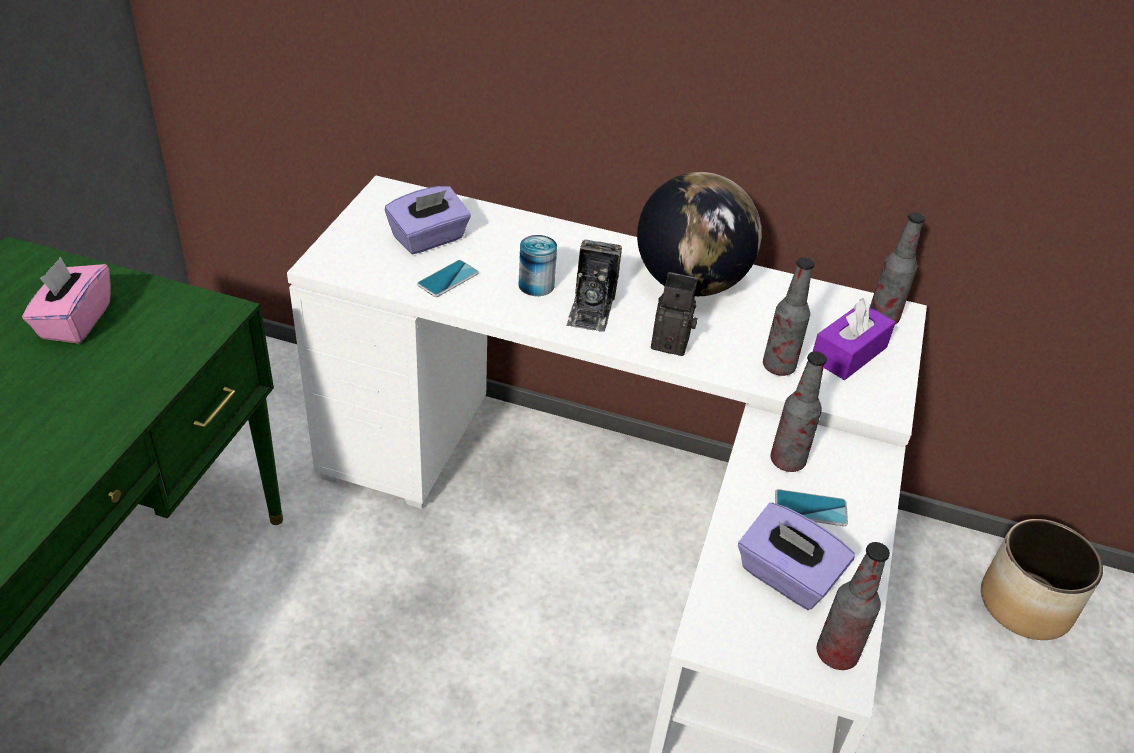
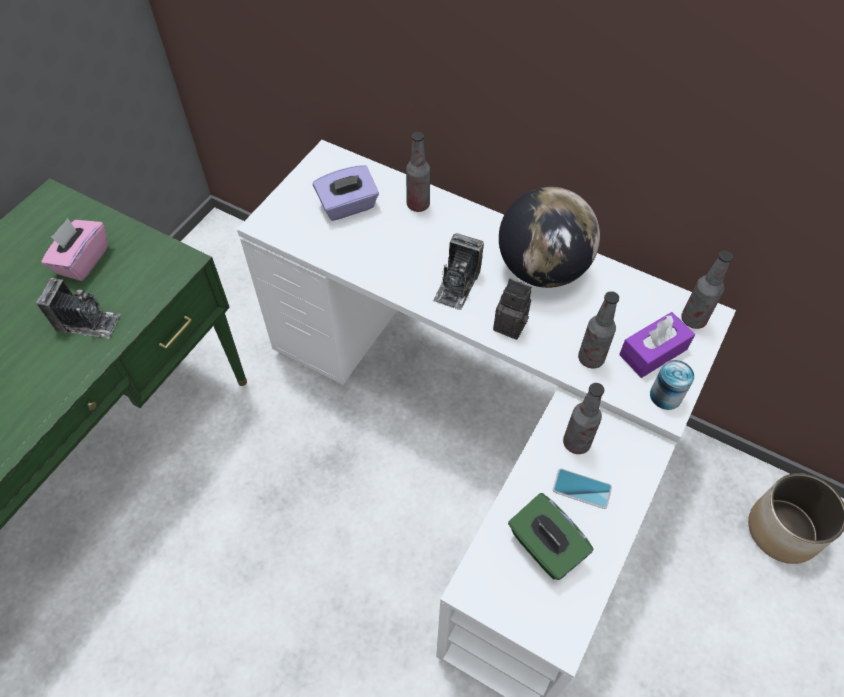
camera: 15 degrees right, 15 degrees up
(97, 388) = (87, 322): none -> camera
(448, 279) = (353, 247): phone -> none
(536, 285) = (419, 259): can -> can (665, 396)
(786, 577) = (545, 547): purple tissue box -> green tissue box
(836, 654) = (563, 619): bottle -> bottle (418, 205)

